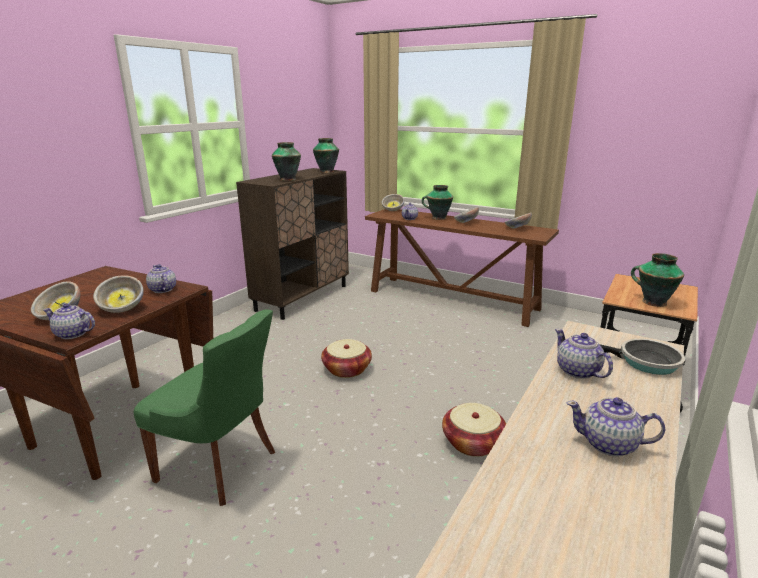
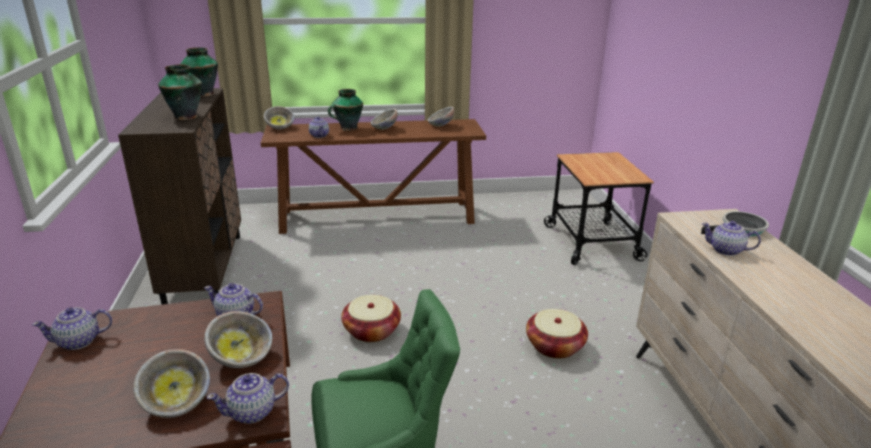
camera: 40 degrees left, 5 degrees up
(609, 444) = (811, 291): teapot -> teapot (79, 341)
(652, 302) = (613, 175): vase -> none

